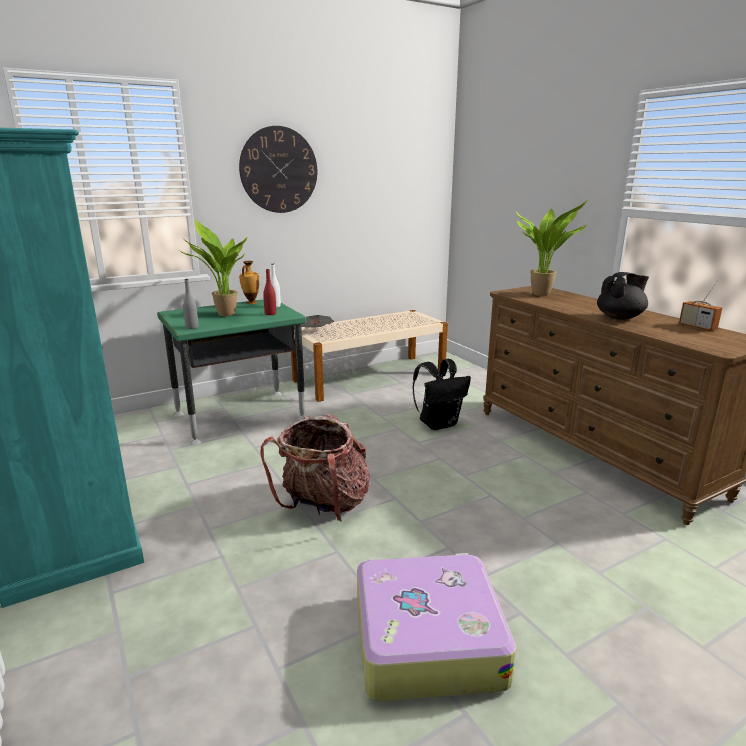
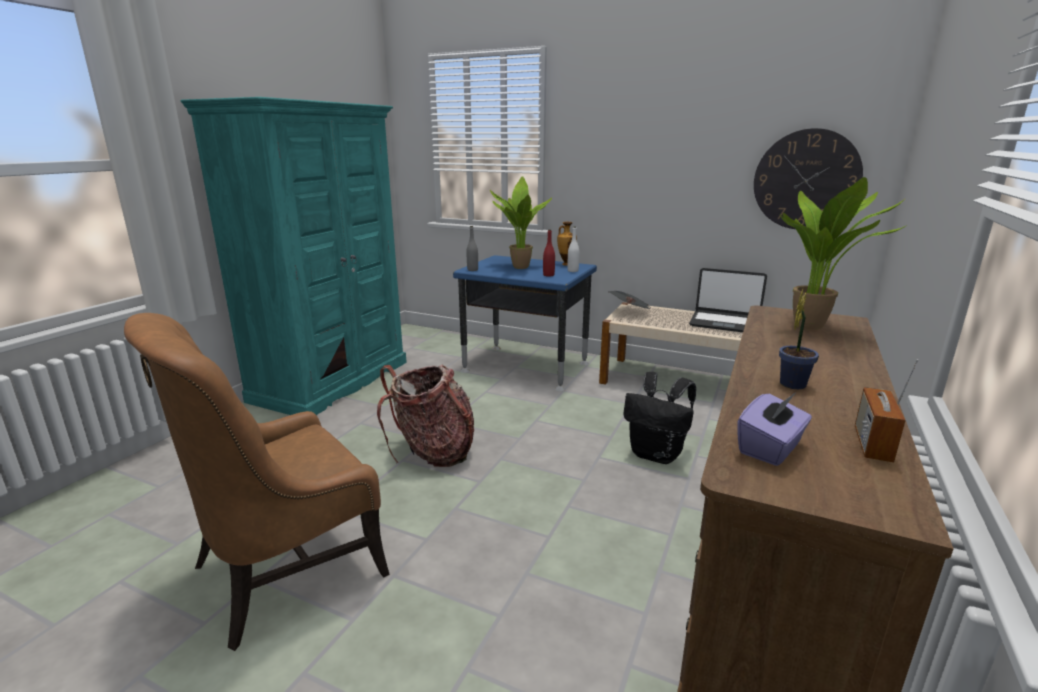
camera: 55 degrees right, 0 degrees up
(240, 415) = (526, 366): green desk -> blue desk
(279, 170) = (633, 131): wall clock -> wall clock (806, 180)
(383, 321) = (725, 323): none -> laptop
(426, 639) = (286, 570): suitcase -> brown chair
(620, 317) = (793, 383): black teapot -> potted plant
(695, 340) = (770, 448): none -> purple tissue box

